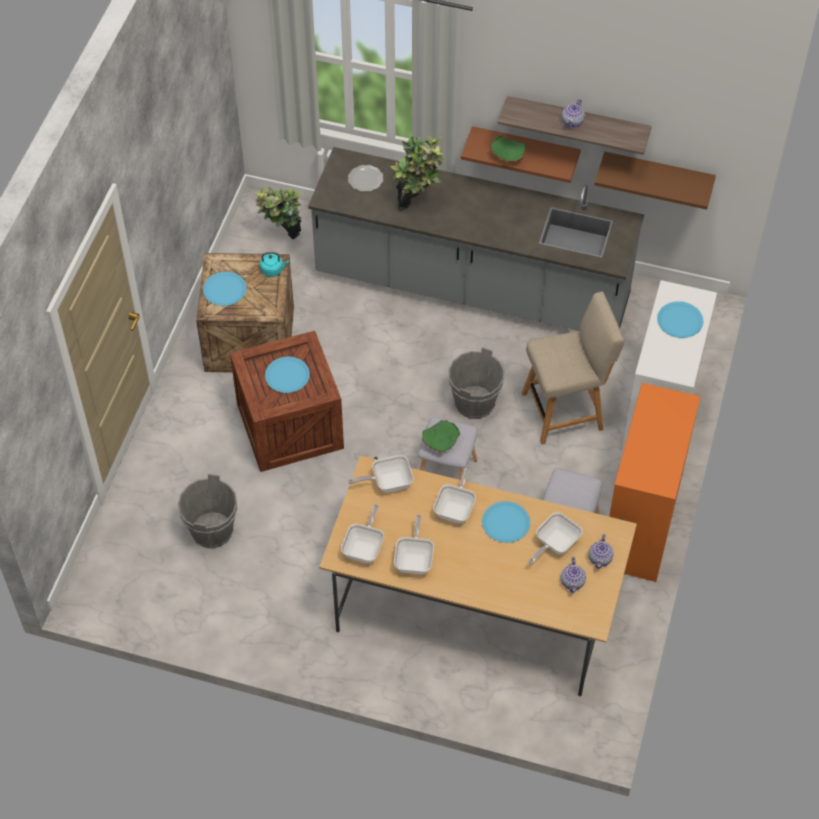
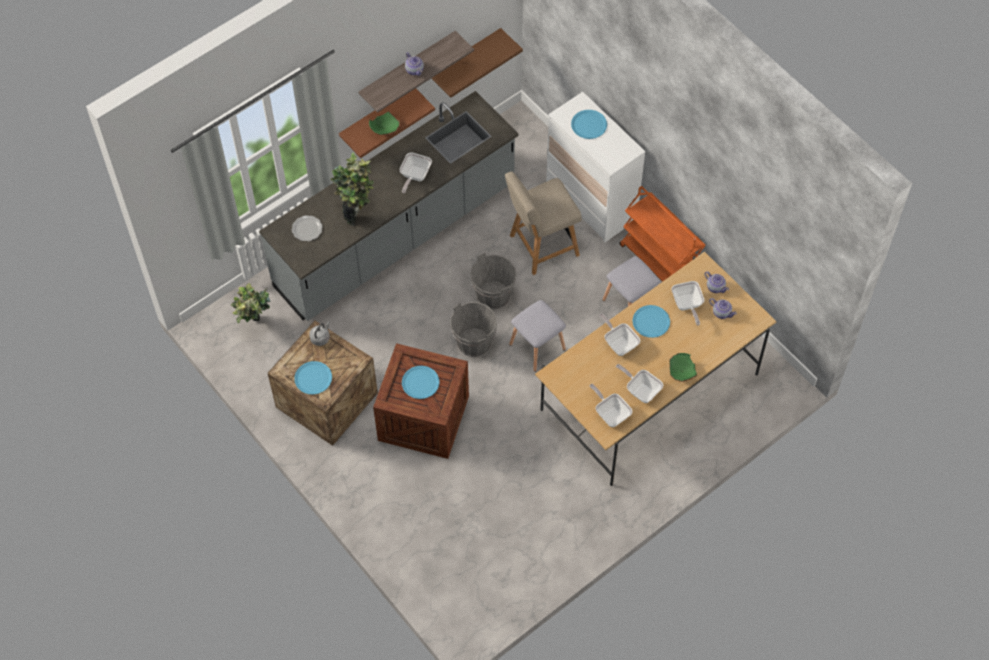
camera: 55 degrees left, 5 degrees up
(212, 531) = (474, 516): grey bucket -> grey bucket (474, 343)
(273, 270) = (320, 338): turquoise kettle -> grey kettle
(387, 482) = (569, 370): frying pan -> frying pan (414, 176)
(440, 442) = (538, 327): green bowl -> green bowl (681, 372)
(566, 410) = (541, 247): beige chair -> beige chair turned 135 degrees counterclockwise
(640, 525) = (660, 263): orange dresser -> orange cart

